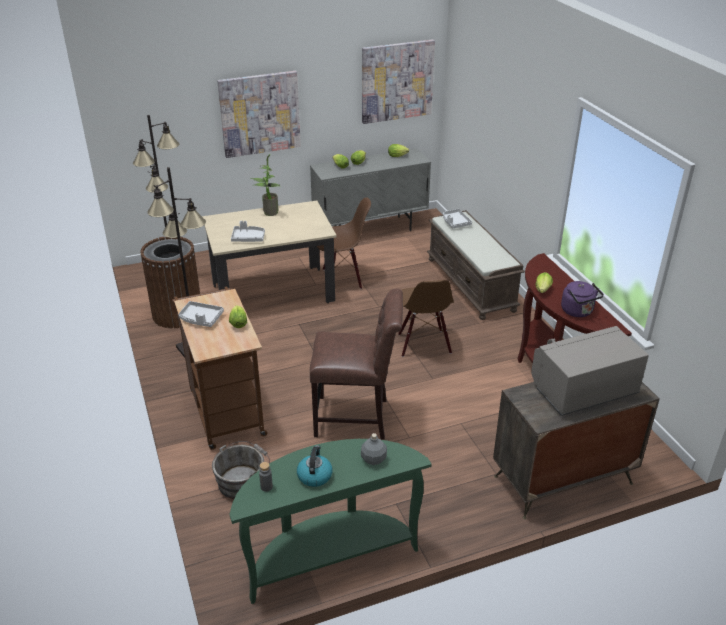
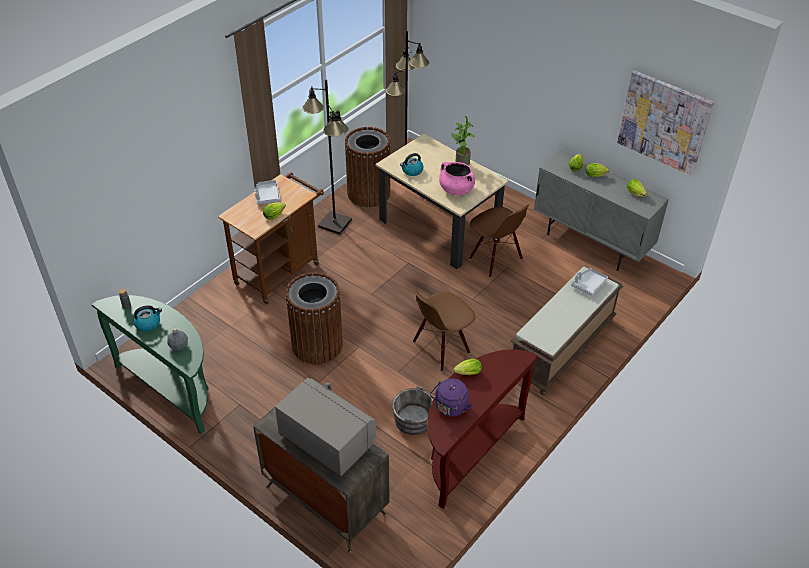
camera: 60 degrees right, 10 degrees up
(243, 481) = (215, 314): grey bucket -> grey bucket (416, 420)
(248, 238) = (412, 171): grey tray -> kettle
(260, 114) = (528, 78): picture -> none
(300, 226) = (456, 189): none -> pink cooking pot
(356, 418) = (317, 345): brown chair -> brown trash can

